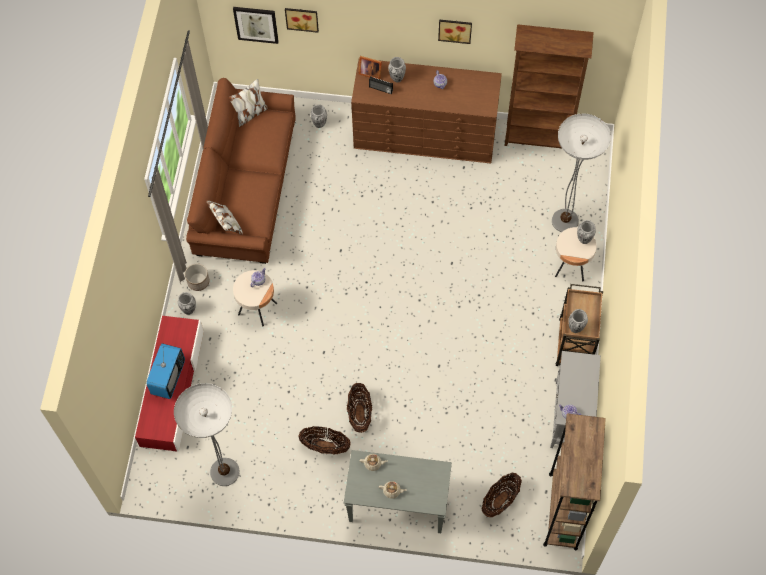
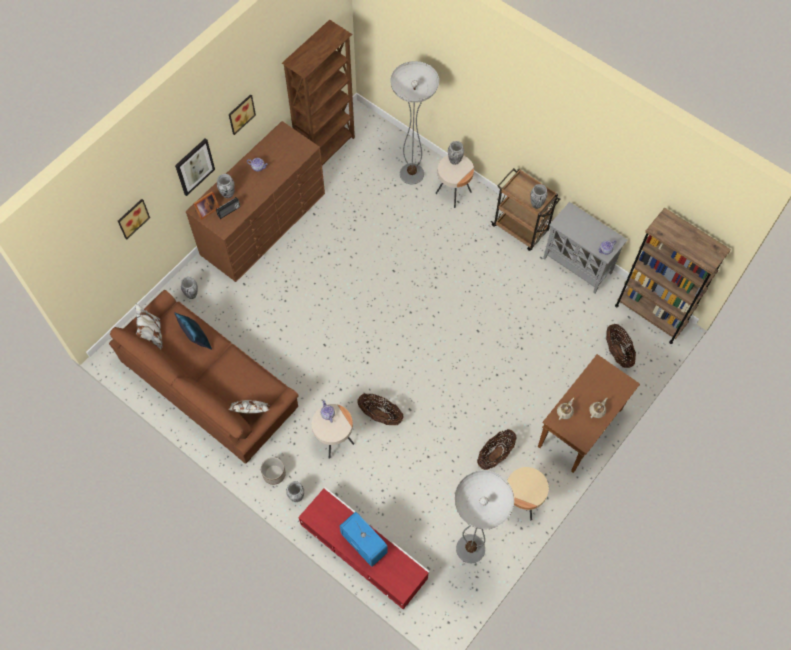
camera: 60 degrees left, 0 degrees up
(256, 24) = (100, 260): picture -> picture (194, 166)
(266, 145) = (196, 338): none -> blue pillow
(294, 491) = (521, 501): none -> beige side table
(359, 413) = (482, 412): basket -> basket (380, 415)
(397, 505) = (579, 429): grey console table -> brown console table

